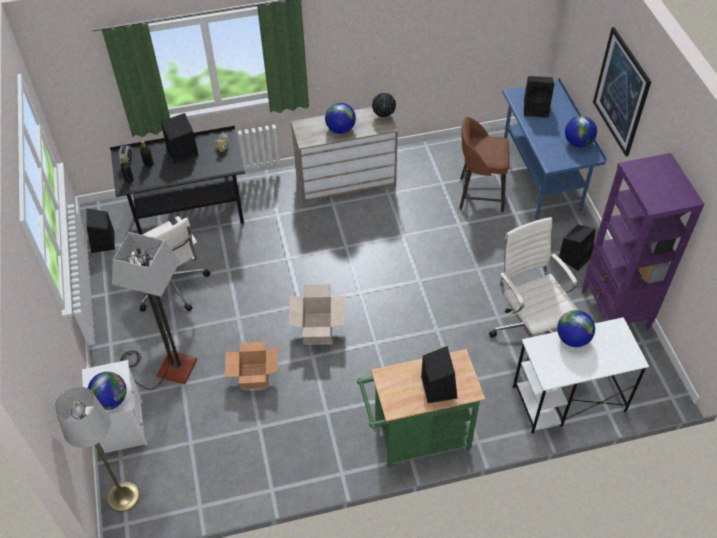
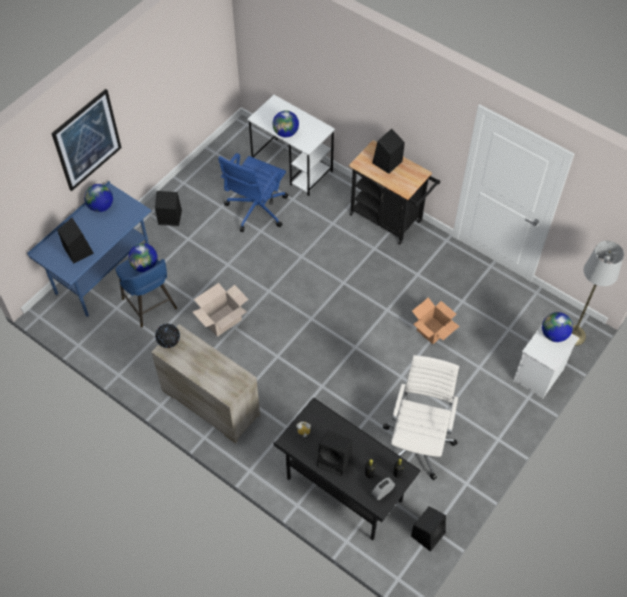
camera: 130 degrees left, 5 degrees up
(166, 368) = (479, 387): floor lamp -> none
(317, 328) = (363, 322): cardboard box -> cardboard box (222, 320)
(340, 129) = (210, 363): globe -> globe (145, 266)
(416, 439) = (389, 220): green cart -> black cart
(479, 194) = (150, 305): brown stool -> blue stool
(530, 329) = (255, 210): white office chair -> blue office chair
(615, 310) = (201, 176): purple bookcase -> none

